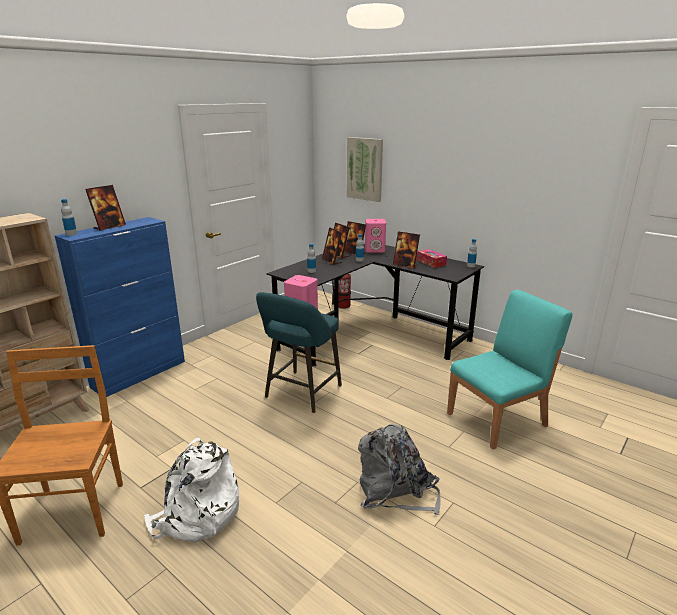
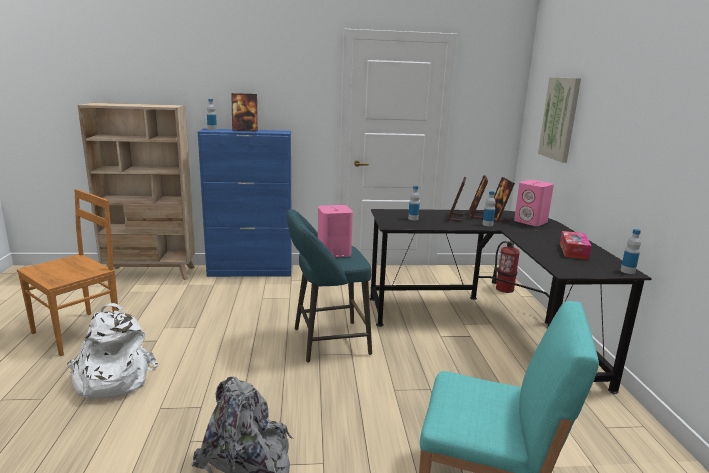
camera: 45 degrees right, 5 degrees down
(405, 265) = (530, 243): picture frame -> none

